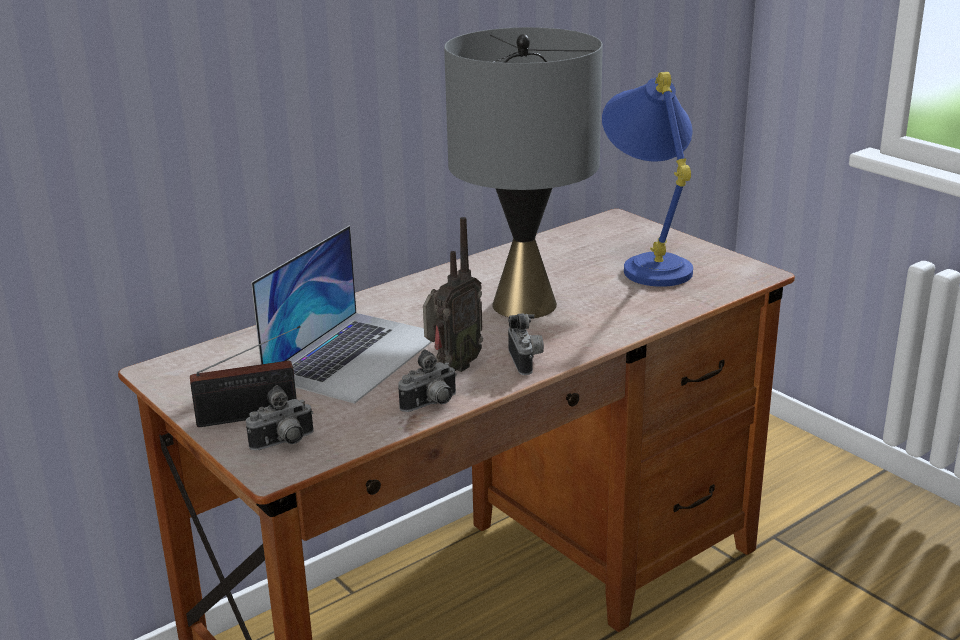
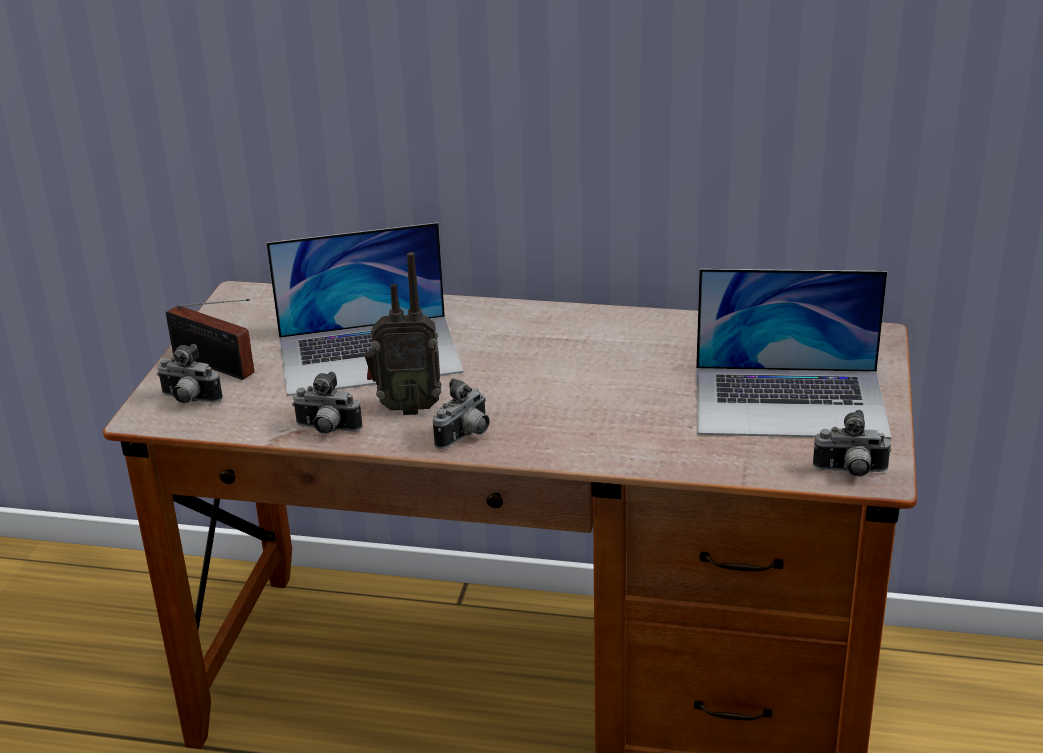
camera: 50 degrees right, 5 degrees up
(524, 305) = (581, 382): grey table lamp -> none
(649, 262) = (790, 402): blue table lamp -> laptop
(746, 277) = (850, 472): none -> camera

